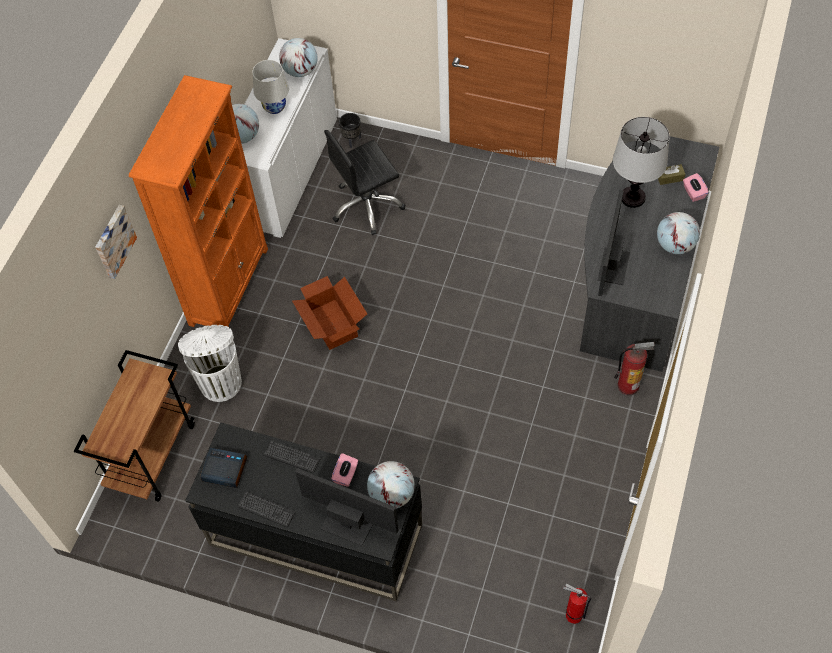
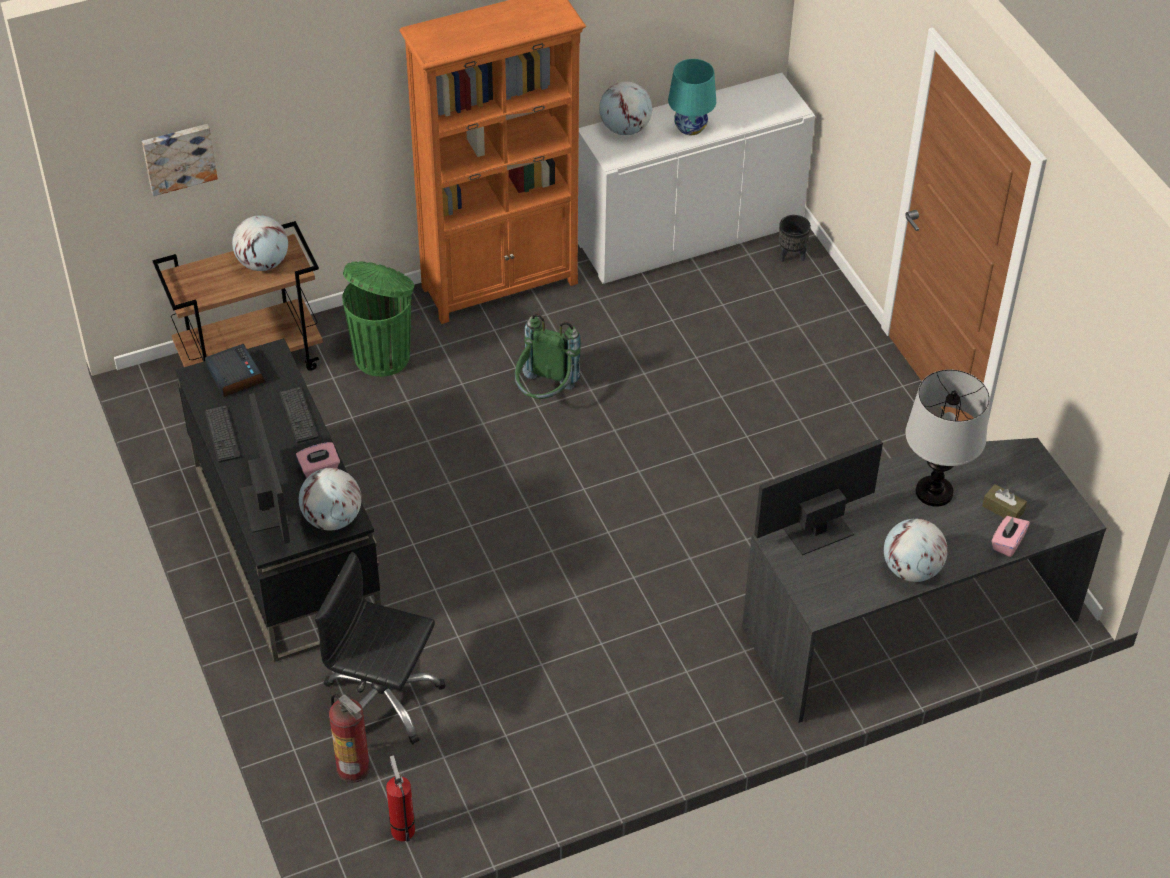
camera: 45 degrees right, 10 degrees down
(113, 241) = (342, 85): picture -> picture (179, 157)
(220, 382) = (383, 355): white trash can -> green trash can
(274, 107) = (690, 127): white table lamp -> turquoise table lamp
(300, 71) = (760, 115): globe -> globe (263, 263)
(333, 324) = (545, 395): cardboard box -> green backpack
(367, 206) = (722, 324): black office chair -> black office chair (382, 700)
(628, 385) = (745, 701): fire extinguisher -> fire extinguisher (353, 768)

